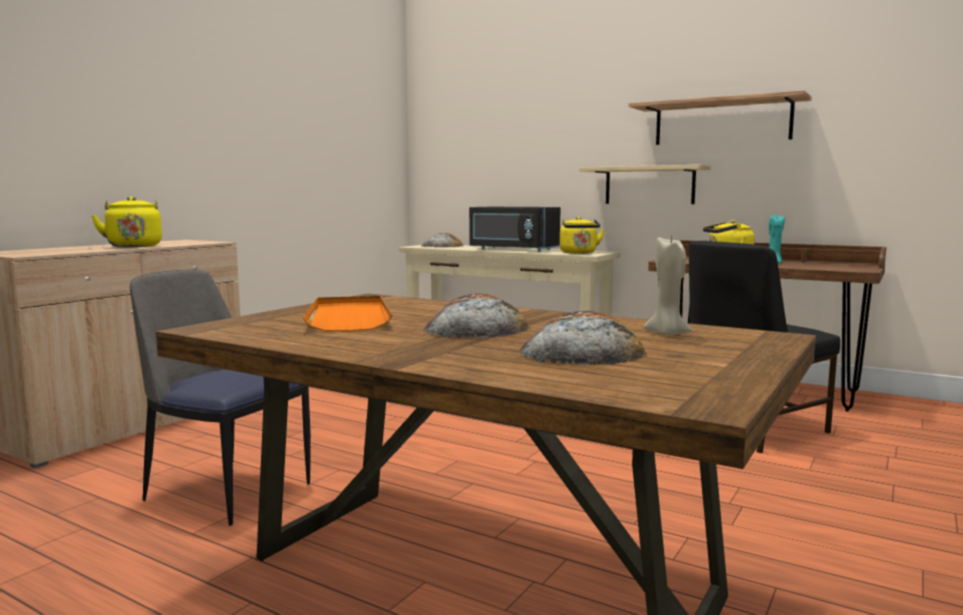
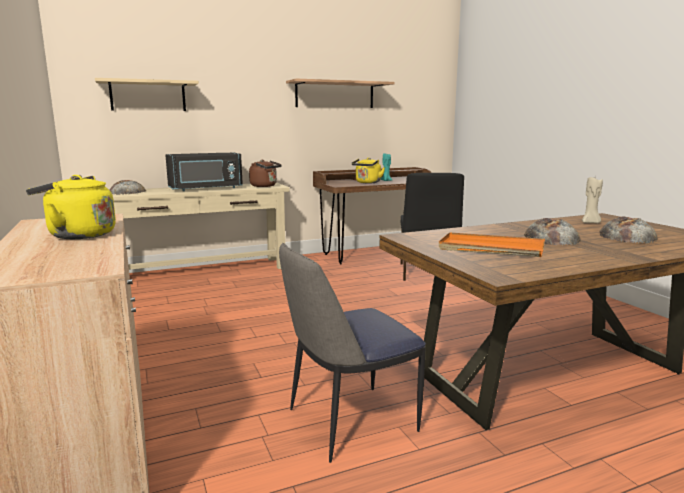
camera: 55 degrees left, 5 degrees up
(579, 253) = (265, 186): yellow kettle -> brown kettle
(649, 185) = (292, 135): beige shelf -> beige shelf (148, 96)

